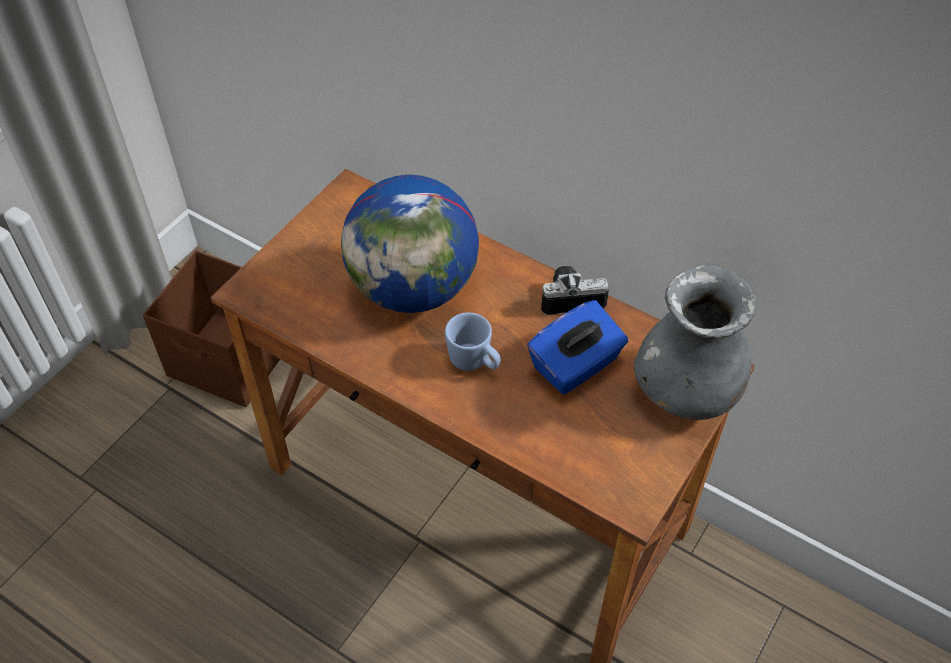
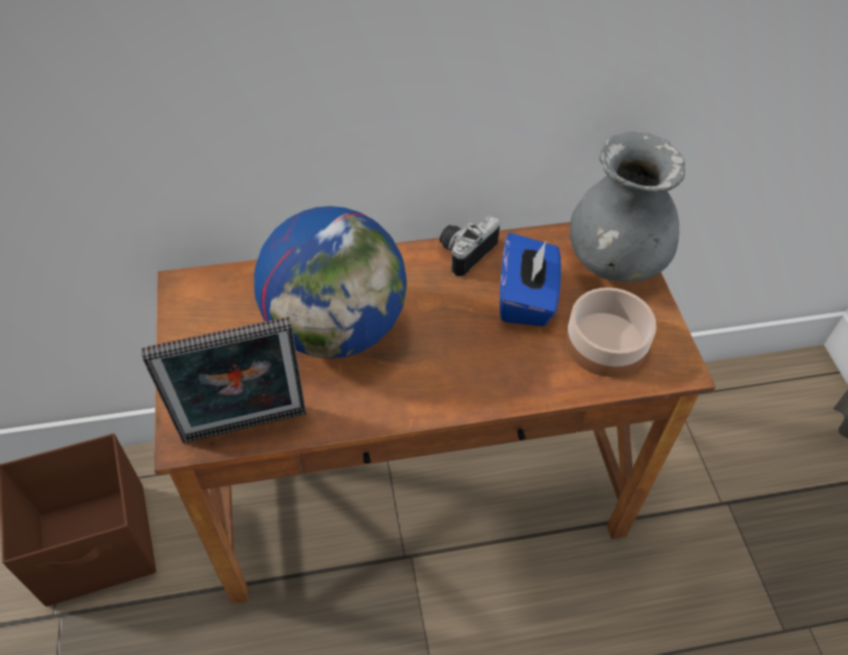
camera: 45 degrees left, 0 degrees up
(284, 313) = (245, 430): none -> picture frame
(474, 362) = (452, 351): blue mug -> none
(595, 443) = (604, 344): none -> bowl

